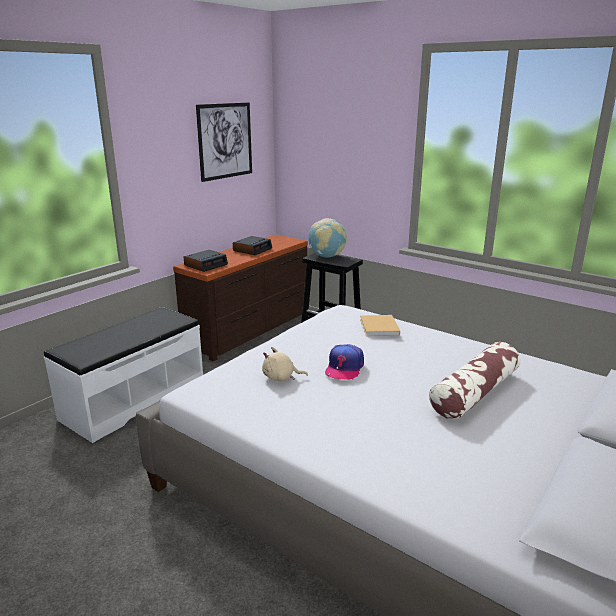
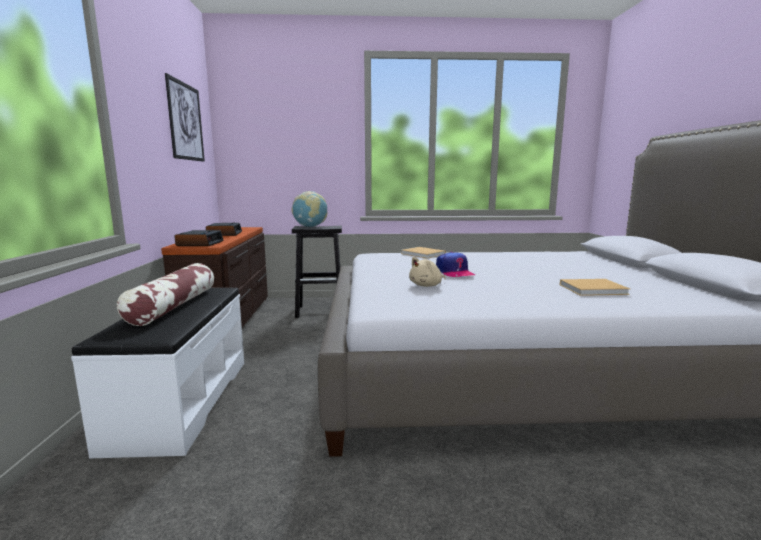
camera: 40 degrees left, 10 degrees down
(415, 448) = (594, 289): none -> beige book
(474, 393) = (548, 266): pillow -> pillow (173, 306)

